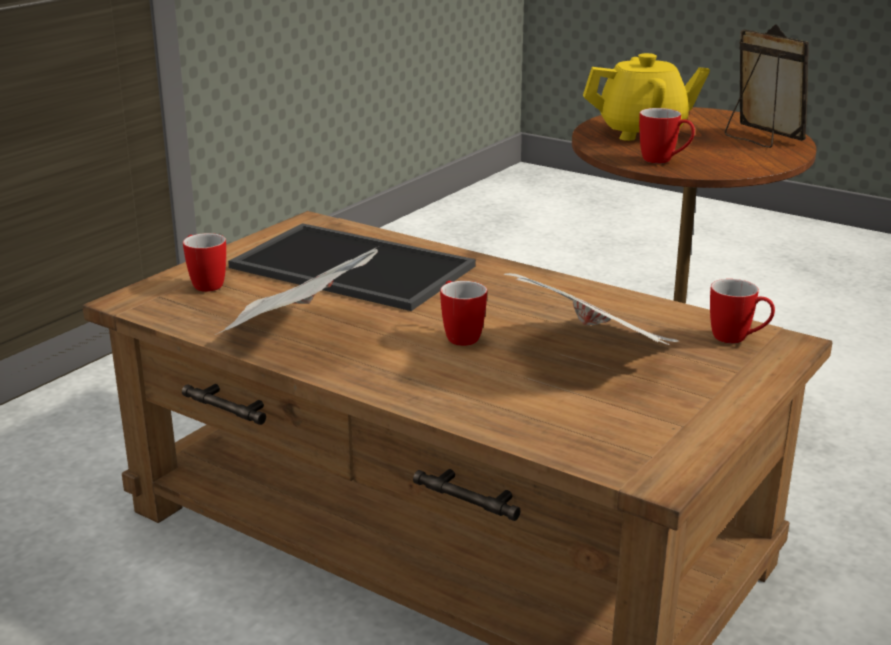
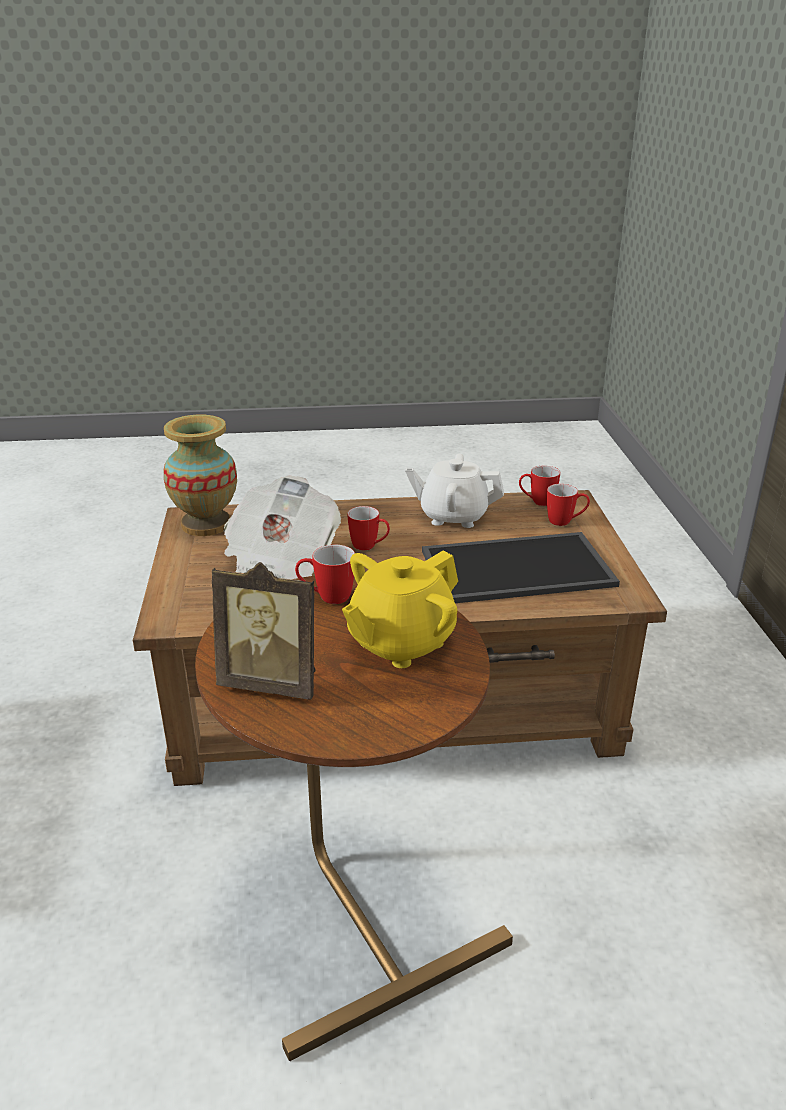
camera: 140 degrees right, 5 degrees up
(299, 332) = (453, 516): newspaper -> white teapot
(638, 446) = (206, 524): none -> vase
(738, 339) = (199, 611): mug -> mug (537, 502)

